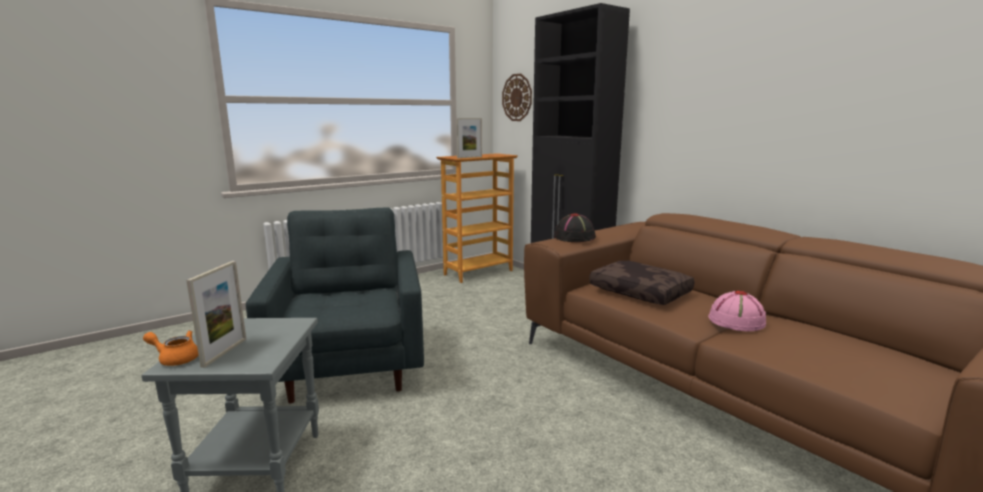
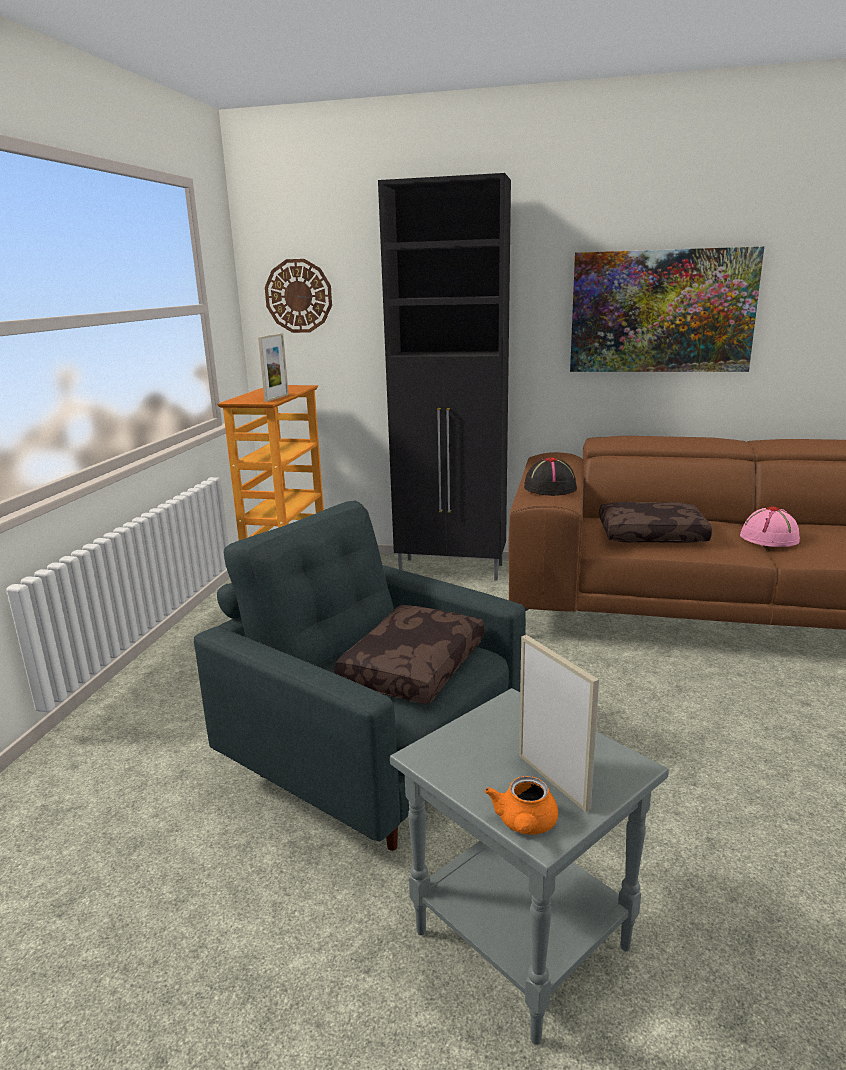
camera: 40 degrees left, 5 degrees up
(175, 359) = (524, 825): orange teapot -> orange teapot turned 45 degrees counterclockwise
(346, 305) = (412, 666): none -> brown pillow
(737, 109) = (661, 311): none -> picture

